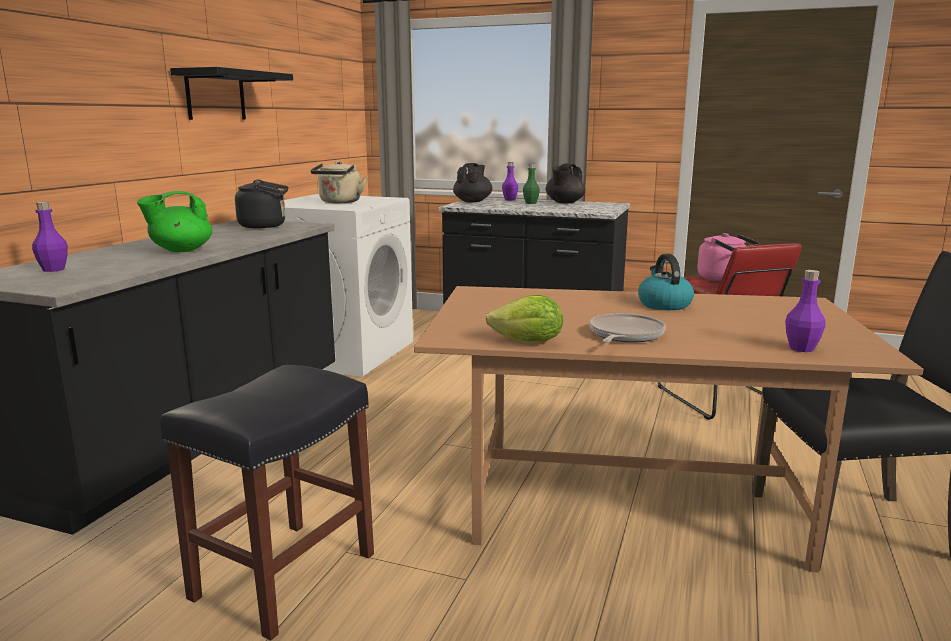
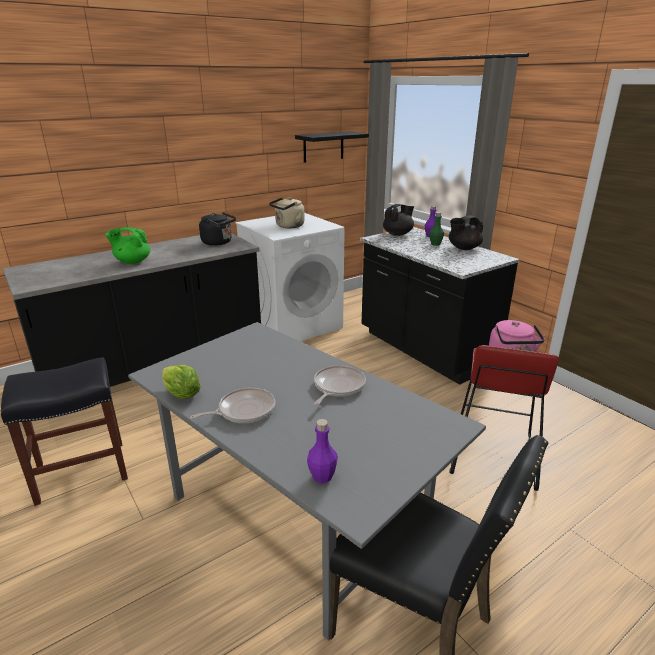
camera: 35 degrees right, 10 degrees up
(54, 269) = (55, 268): purple bottle -> none
(215, 95) = (207, 151): black shelf -> black shelf (323, 146)
(629, 501) = (294, 514): brown dining table -> grey dining table
(663, 304) = (337, 387): kettle -> frying pan

